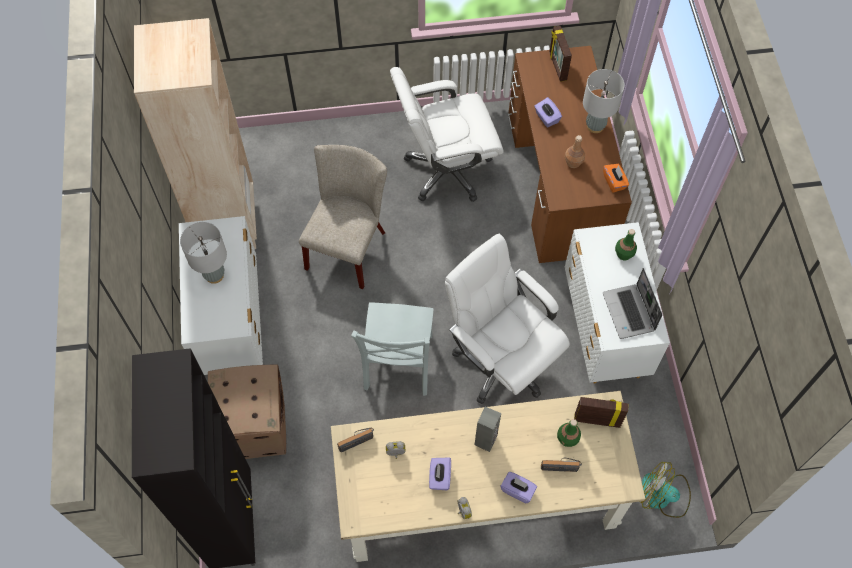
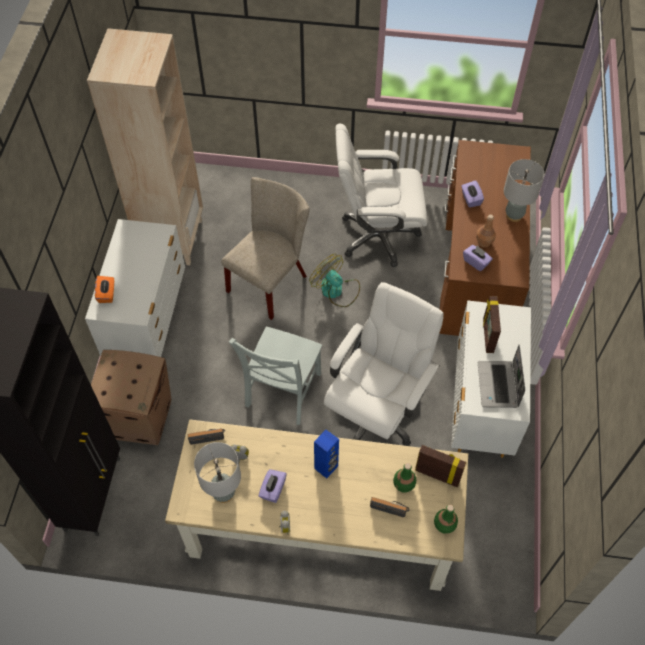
camera: 15 degrees right, 5 degrees down
(214, 275) = (133, 268): grey table lamp -> grey table lamp (223, 493)
(486, 440) = (326, 467): grey speaker -> blue speaker
(501, 361) = (376, 411): white office chair -> white office chair turned 60 degrees clockwise
(517, 490) = (342, 520): purple tissue box -> purple tissue box (476, 262)
(557, 67) = (493, 158): picture frame -> picture frame (487, 335)
(614, 182) = (517, 267): orange tissue box -> orange tissue box (107, 294)
(623, 254) = (508, 332): green bottle -> green bottle (444, 525)
(663, 496) = (495, 573): fan -> fan (336, 290)

